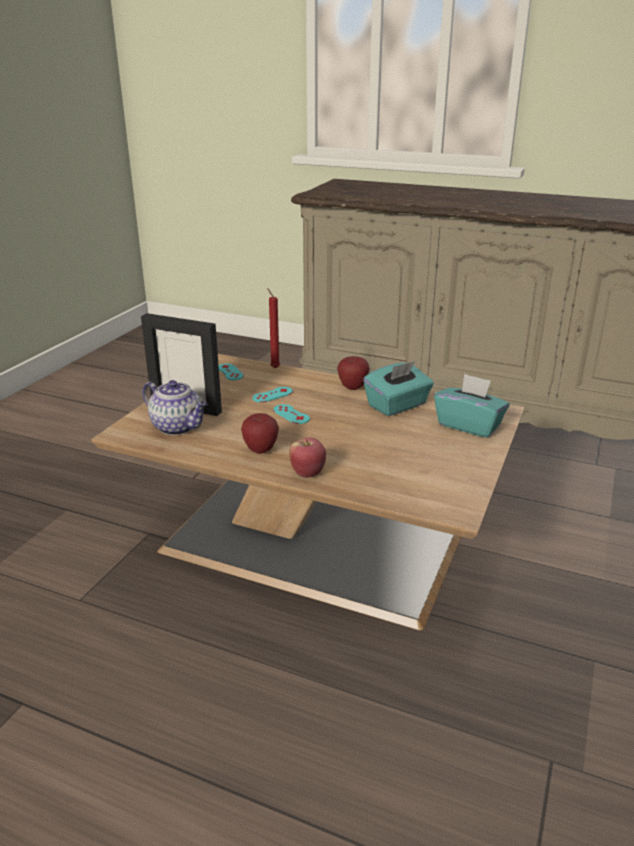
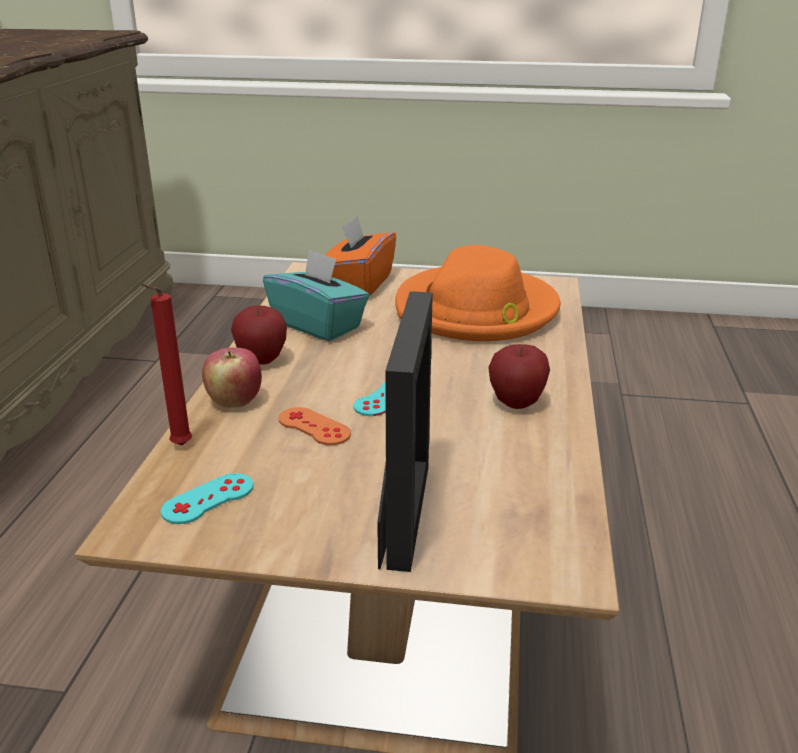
camera: 105 degrees left, 0 degrees up
(178, 427) = (496, 500): teapot -> none
(272, 395) = (314, 426): turquoise game controller -> orange game controller
(307, 473) = (549, 362): apple -> apple (234, 402)
(406, 463) = (476, 310): none -> orange hat
(469, 425) = (359, 284): turquoise tissue box -> orange tissue box

